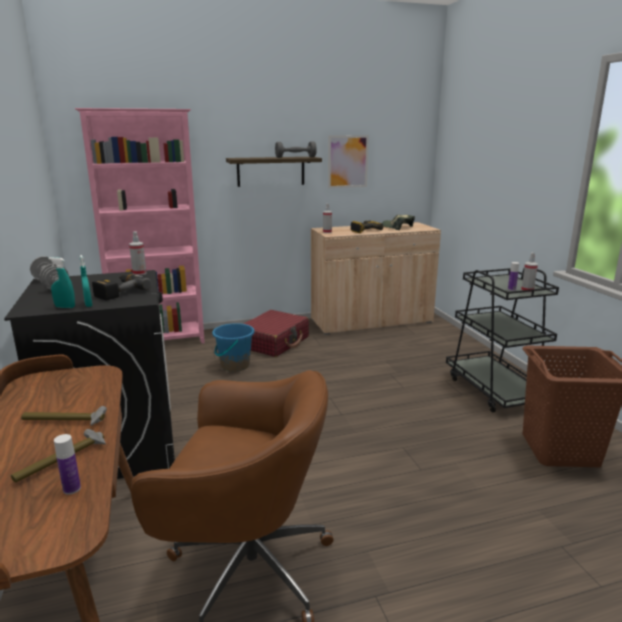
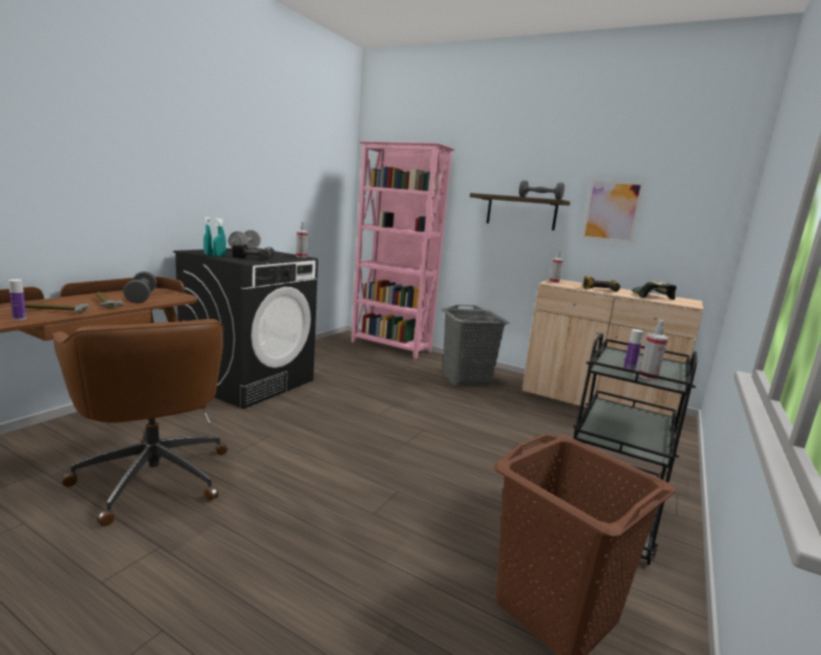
camera: 45 degrees right, 5 degrees down
(64, 395) = (141, 297): none -> grey dumbbell
(235, 366) = (404, 379): blue bucket -> none
(274, 342) = (466, 379): red suitcase -> grey laundry basket

